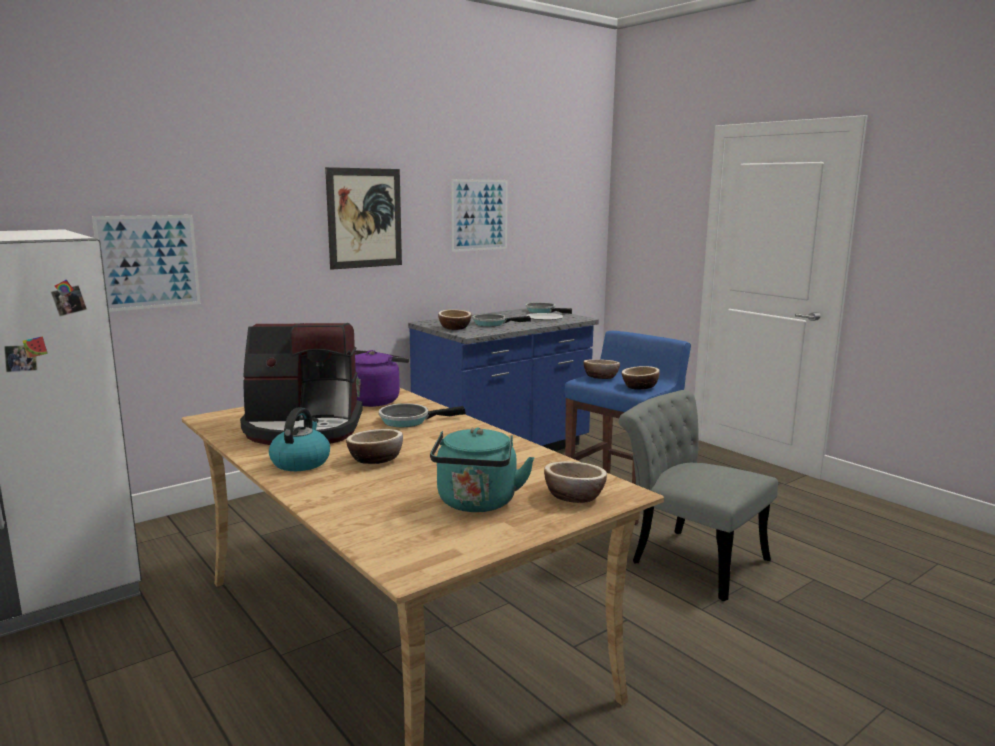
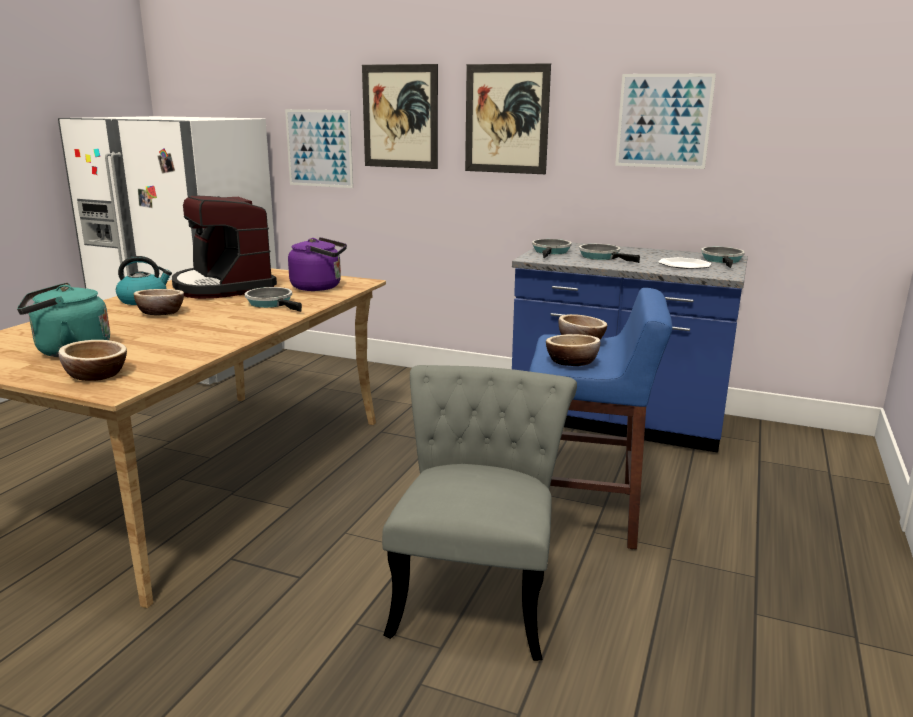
camera: 60 degrees right, 5 degrees up
(256, 220) = (400, 117): none -> picture
(454, 328) = (551, 252): bowl -> frying pan

